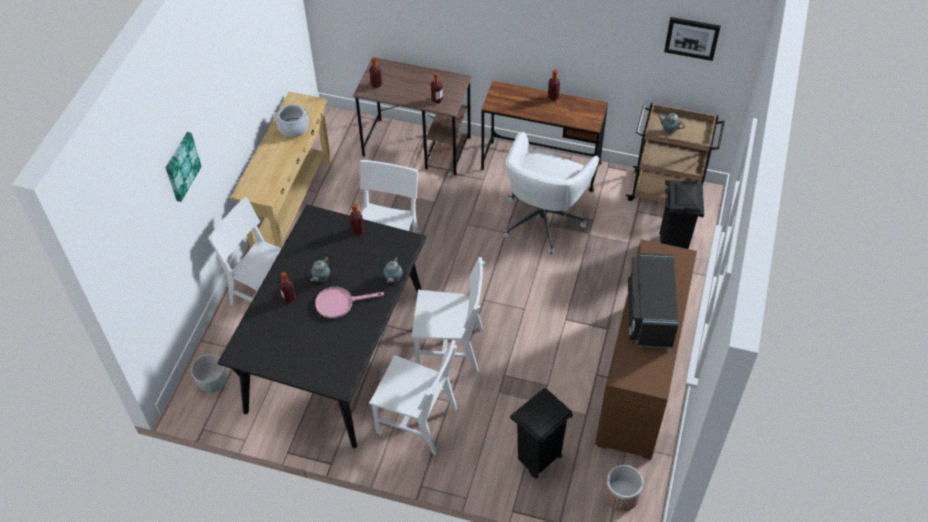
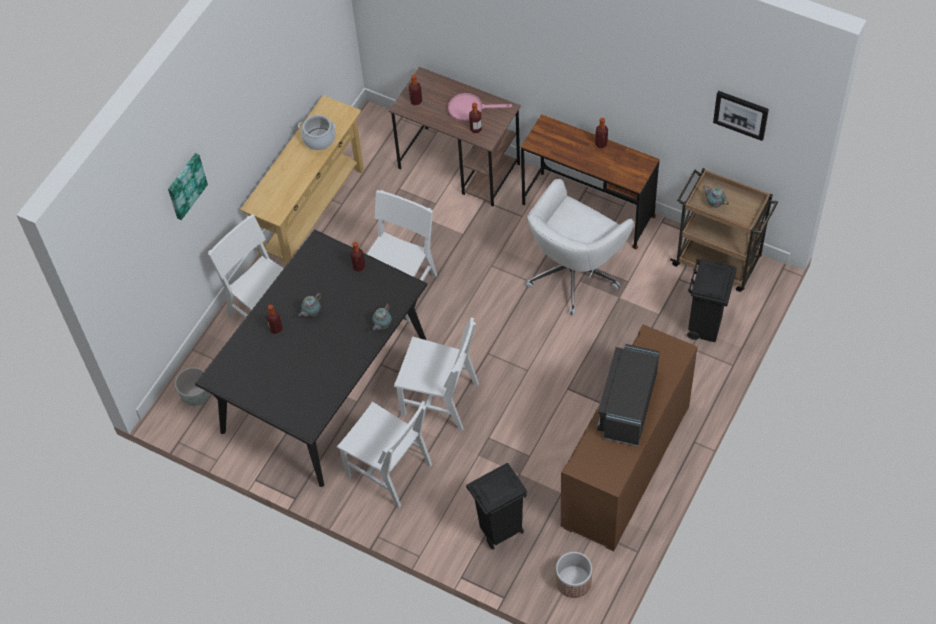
camera: 15 degrees right, 5 degrees up
(340, 303) = (324, 342): pink frying pan -> pink frying pan (470, 108)

